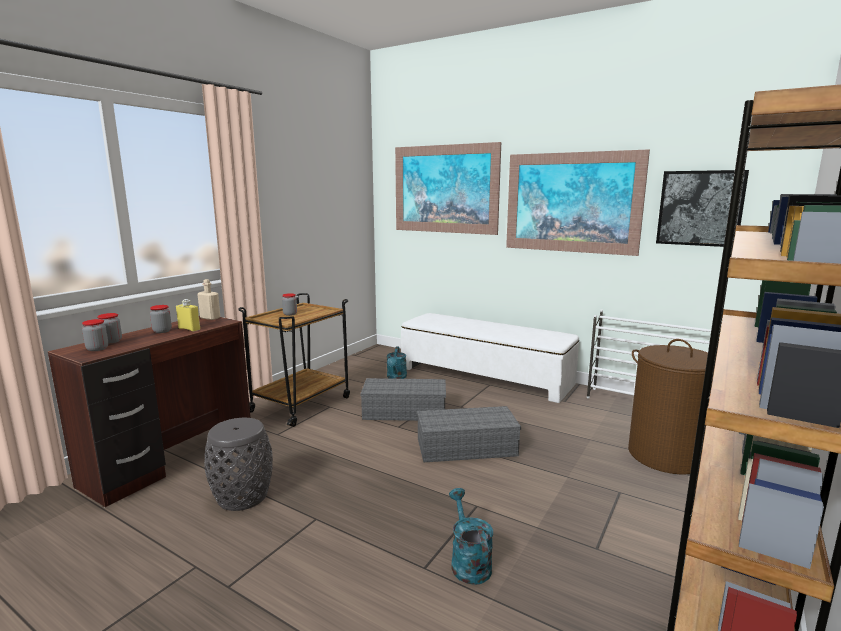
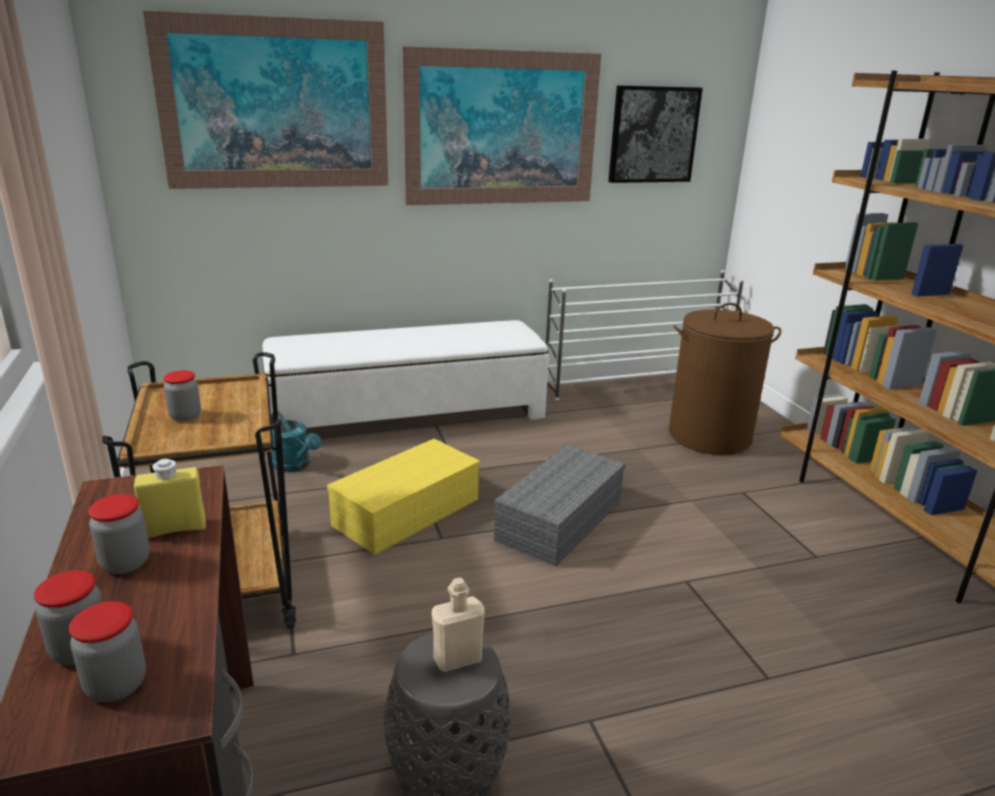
camera: 50 degrees left, 10 degrees up
(210, 318) = (130, 486): beige bottle -> beige bottle (457, 659)
(406, 411) = (407, 510): grey storage box -> yellow storage box
(468, 561) = (780, 642): turquoise watering can -> none

